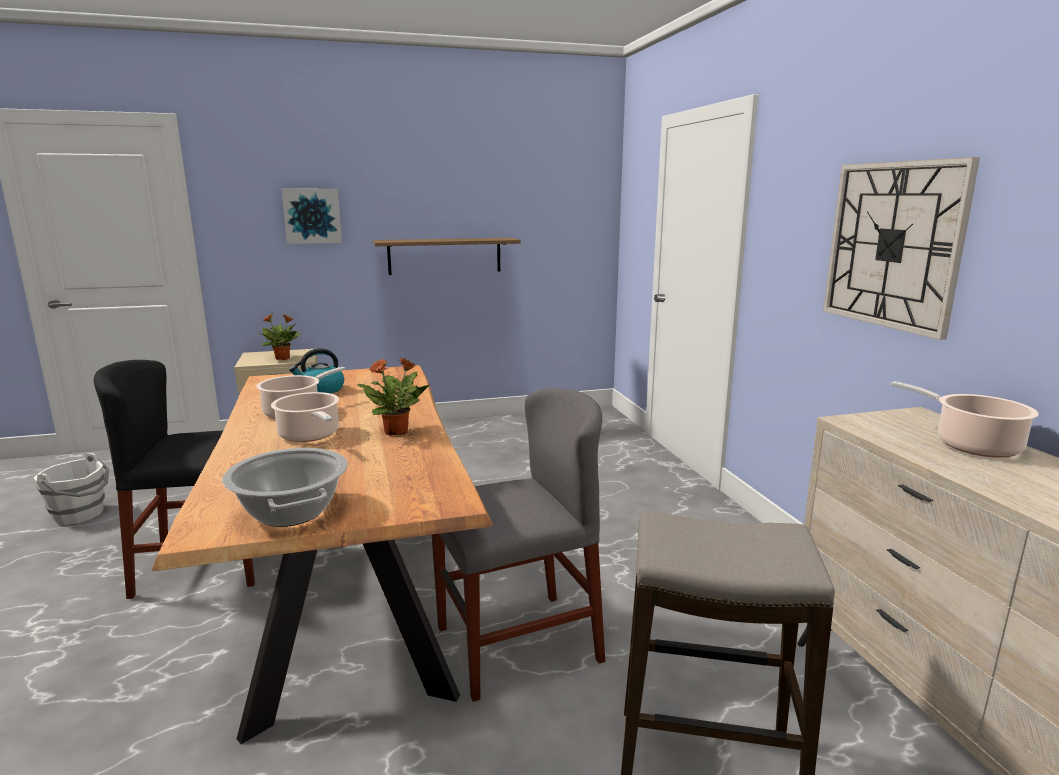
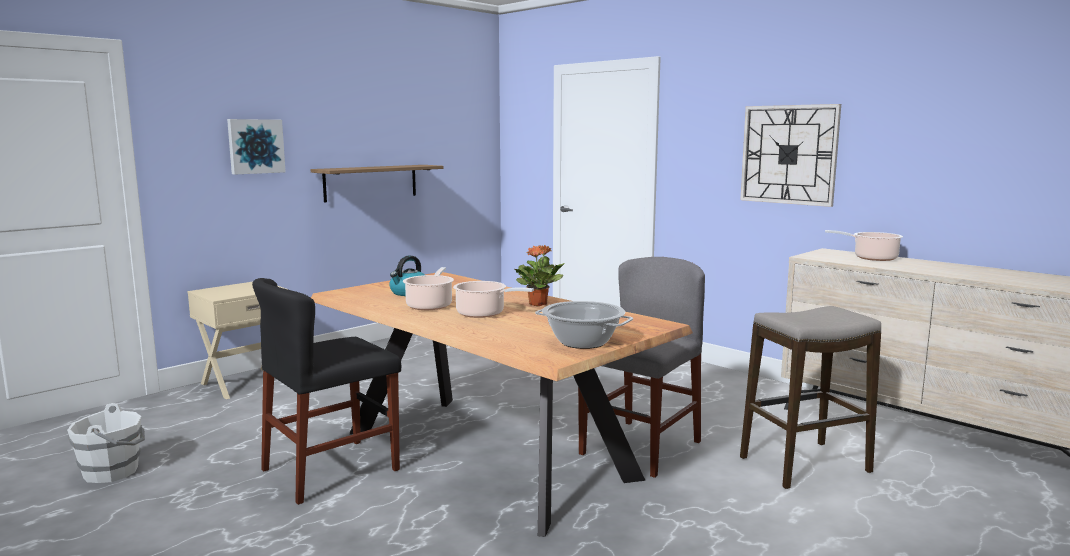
camera: 30 degrees left, 5 degrees down
(283, 358) = (248, 290): potted plant -> none

